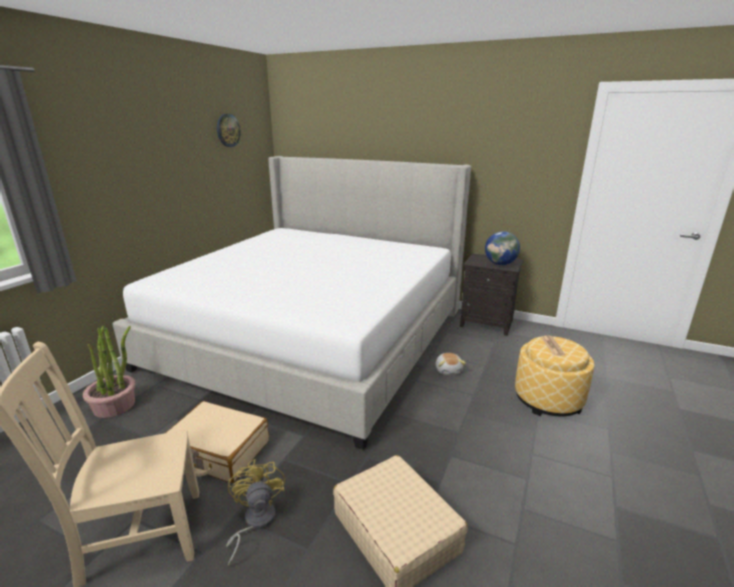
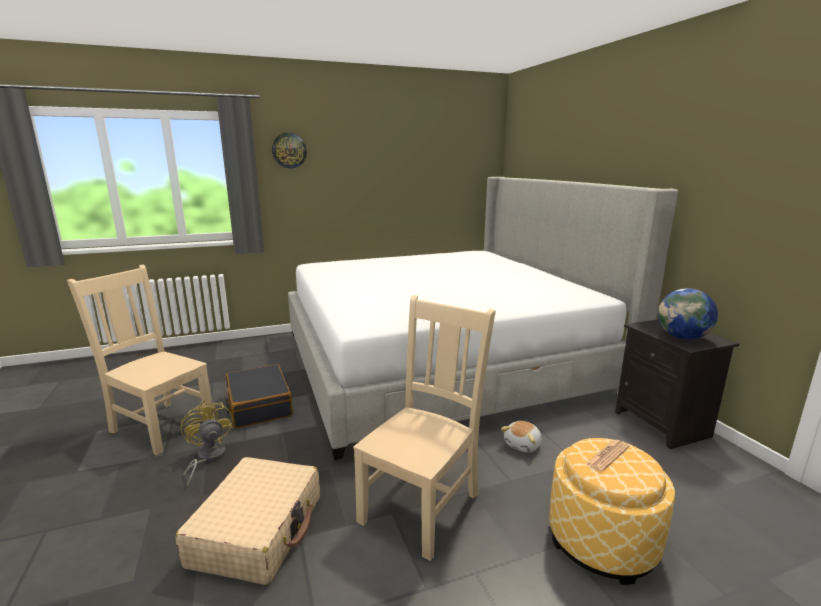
camera: 45 degrees right, 5 degrees down
(115, 405) = (258, 351): potted plant -> none
(218, 451) = (259, 405): beige suitcase -> black suitcase
(228, 130) = (442, 148): wall clock -> wall clock (289, 150)
(255, 522) = (207, 458): yellow fan -> yellow fan turned 60 degrees counterclockwise
(457, 439) = (422, 505): none -> beige chair

